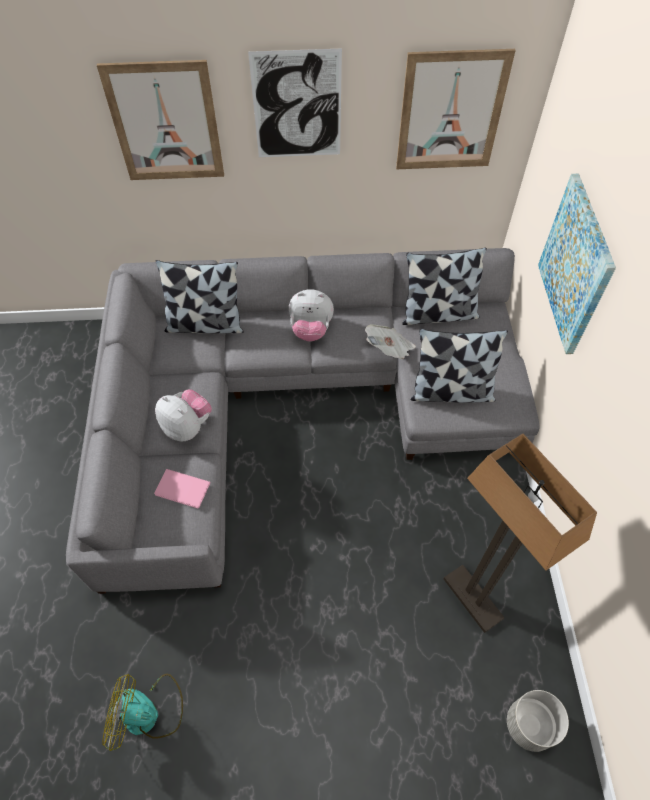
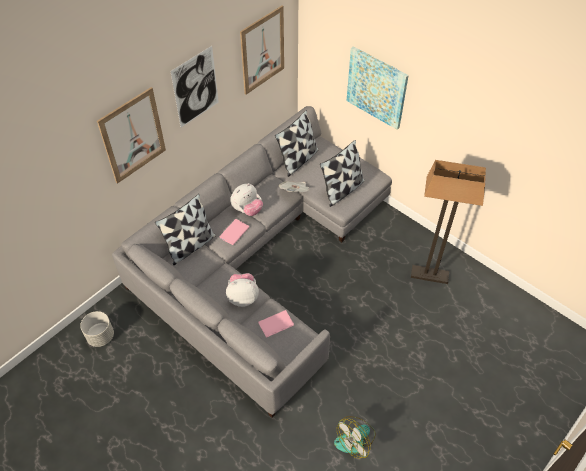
camera: 45 degrees left, 5 degrees down
(264, 343) = (233, 232): none -> pink book
(530, 725) = (497, 302): grey planter -> grey planter (101, 336)

